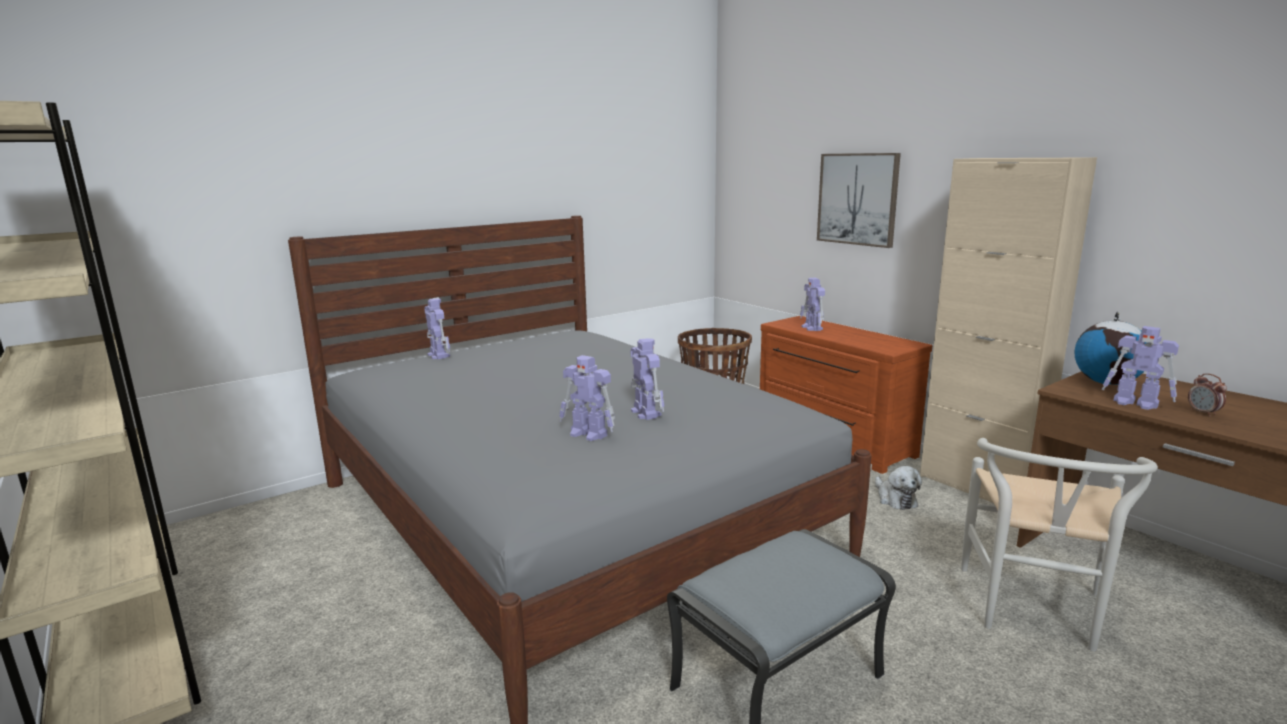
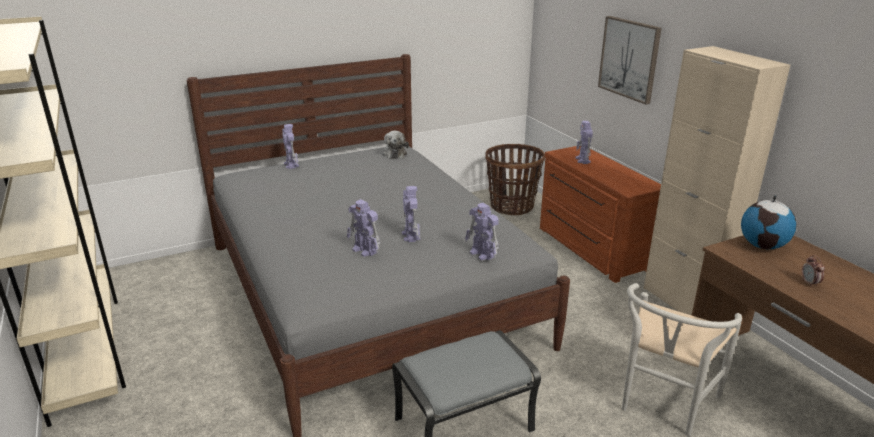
camera: 10 degrees right, 10 degrees up
(895, 499) = (613, 305): plush toy -> plush toy (395, 153)
(1136, 404) = (766, 269): toy robot -> toy robot (482, 254)

